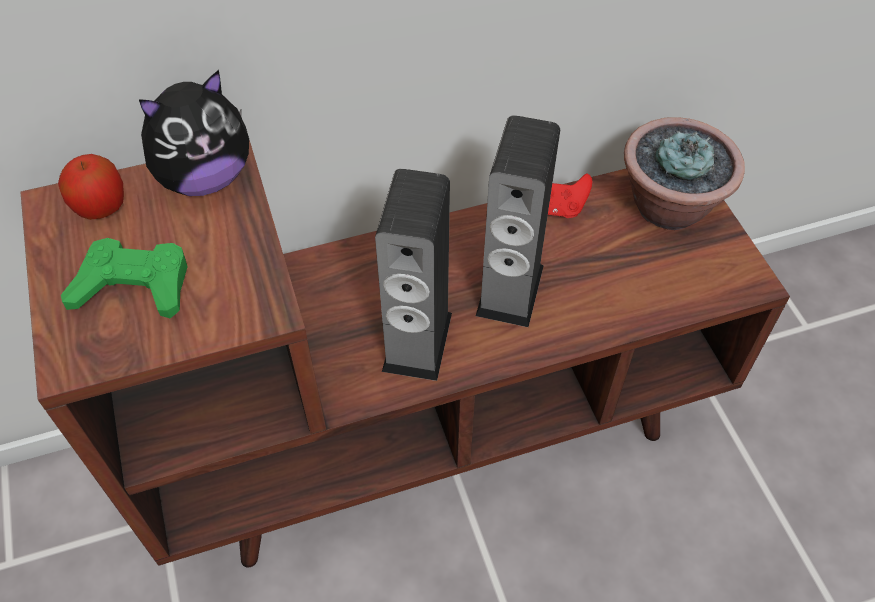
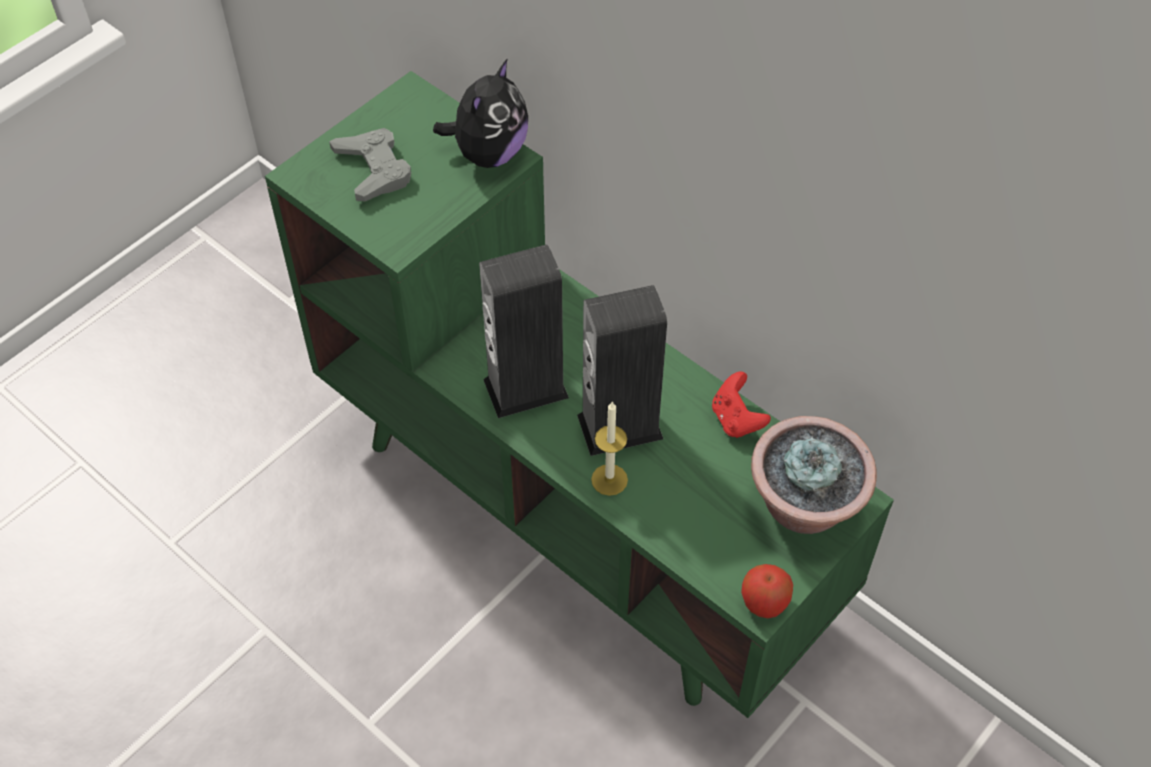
camera: 60 degrees right, 0 degrees up
(101, 207) = (425, 117): apple -> apple (764, 603)
(133, 285) = (373, 170): green game controller -> grey game controller
(205, 178) = (488, 153): plush toy -> plush toy turned 90 degrees counterclockwise
(439, 429) = (579, 518): brown tv stand -> green tv stand
(563, 325) = (609, 479): none -> candle

